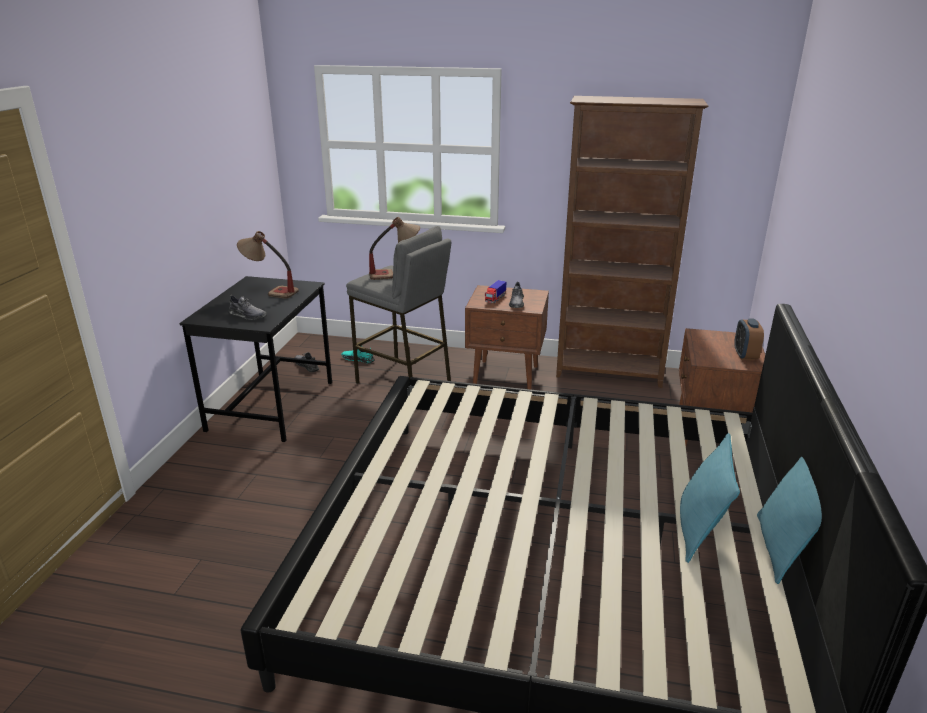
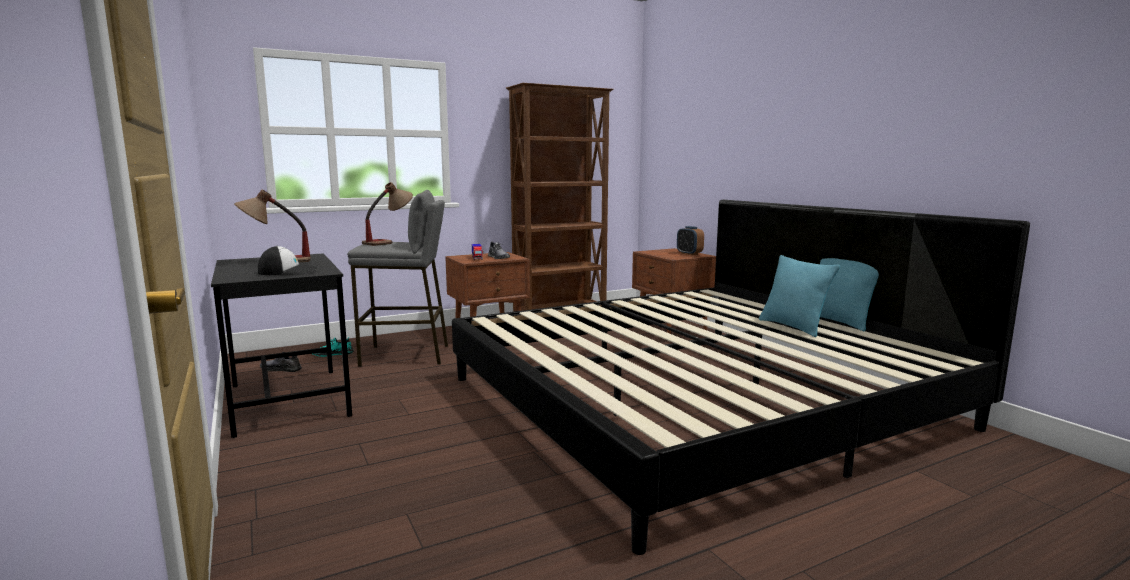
camera: 40 degrees left, 15 degrees down
(247, 315) = (289, 271): grey shoe -> cap

